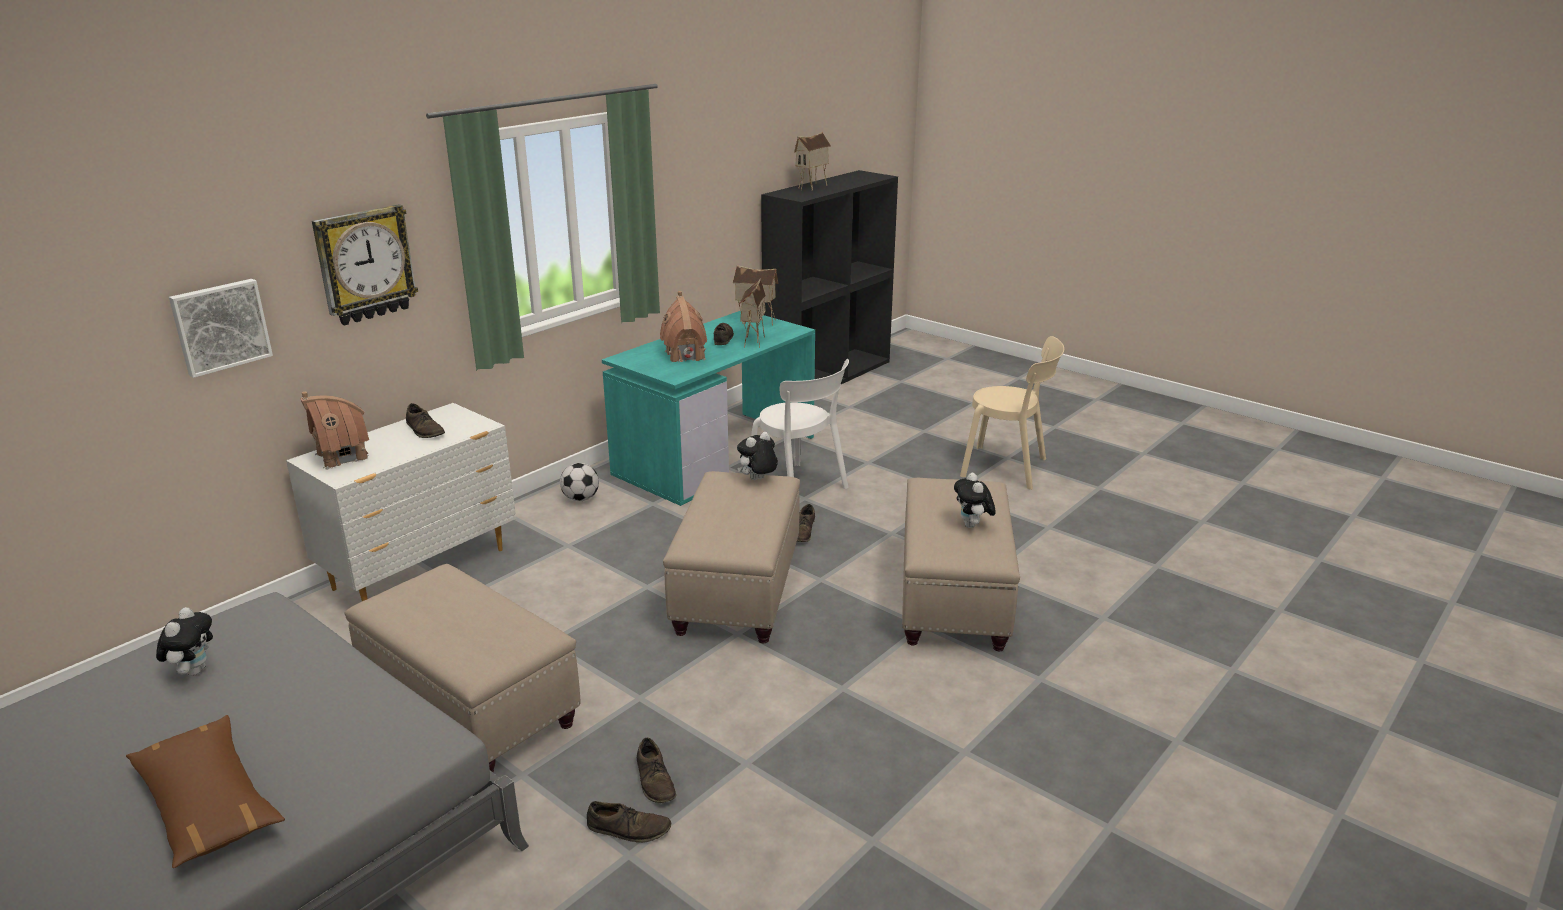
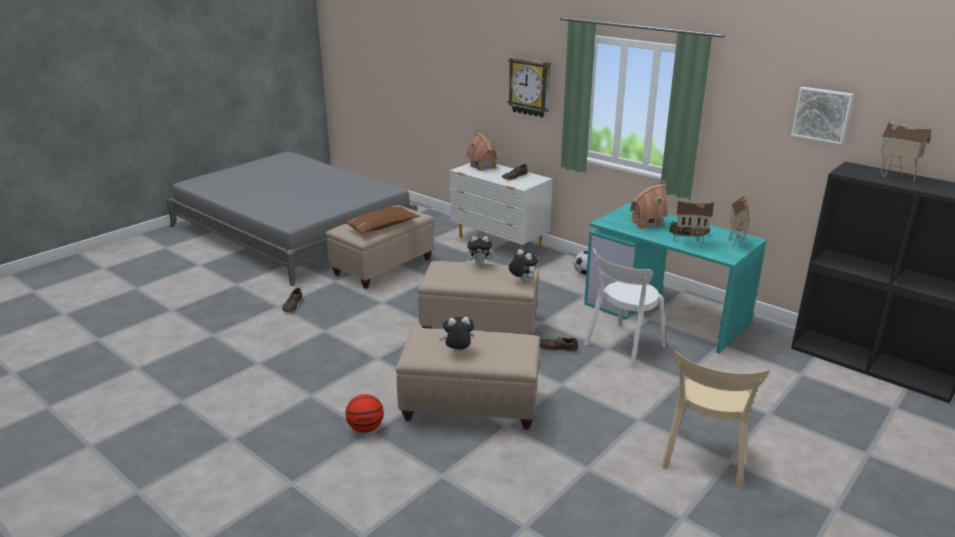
camera: 90 degrees right, 0 degrees up
(194, 670) = (352, 186): plush toy -> plush toy (480, 264)
(207, 804) = (275, 198): brown pillow -> brown pillow (382, 226)
(220, 326) = (472, 89): picture -> picture (822, 114)
(655, 780) = (320, 309): brown shoe -> none
(1032, 684) = (365, 428): none -> basketball

